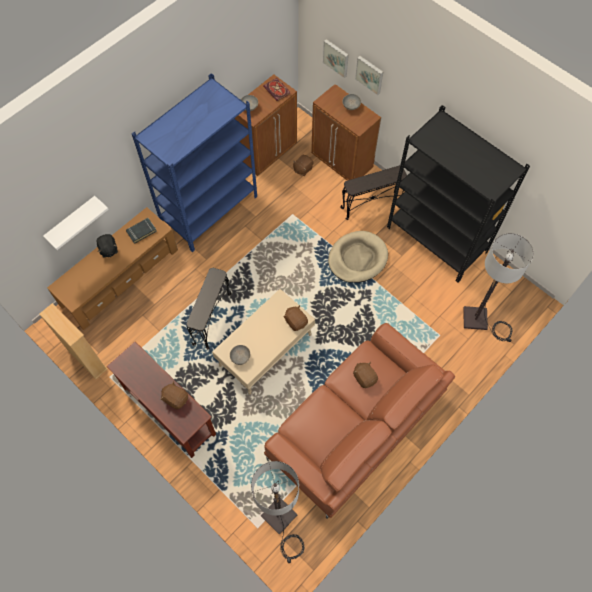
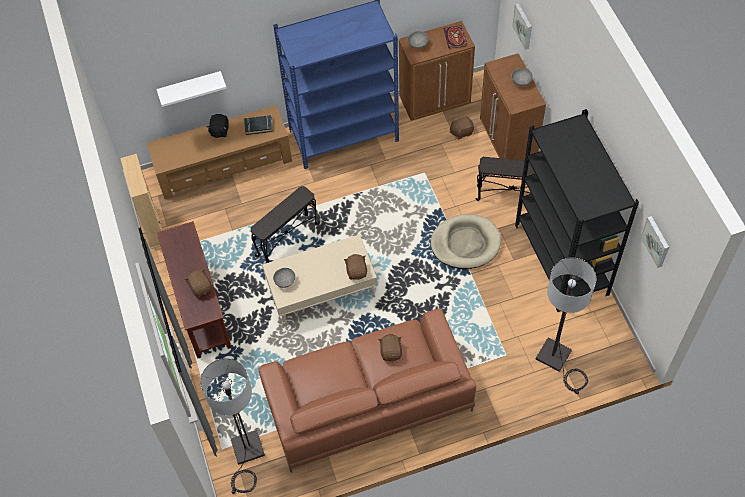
camera: 30 degrees right, 5 degrees down
(370, 74) = (544, 54): picture -> picture (656, 241)

